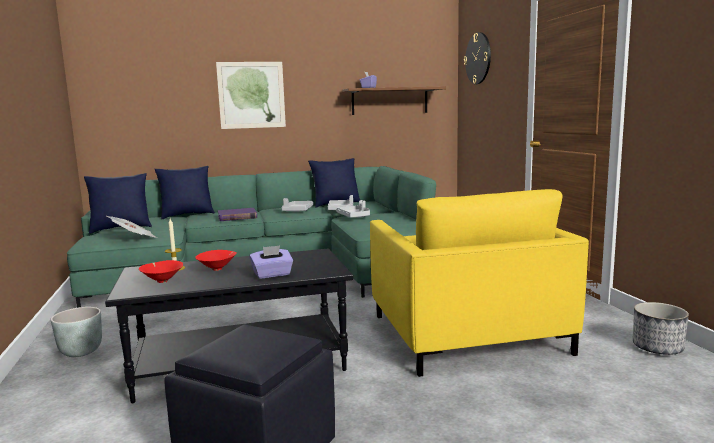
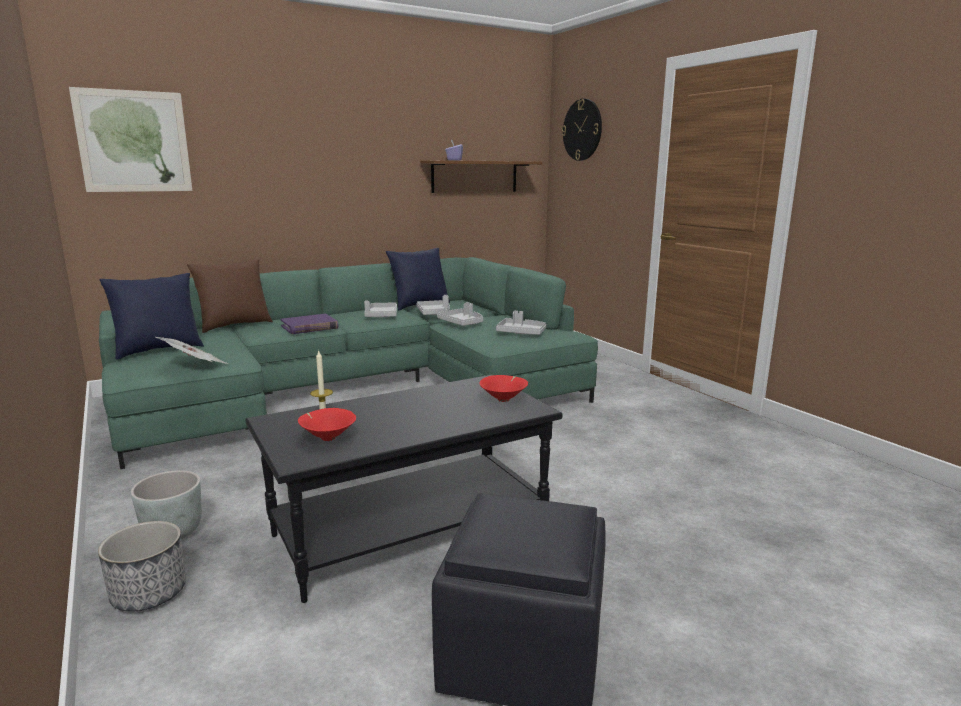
camera: 15 degrees left, 5 degrees up
(187, 215) = (234, 325): blue pillow -> brown pillow
(218, 269) = (384, 414): red bowl -> red bowl (504, 399)
(251, 95) = (308, 164): picture -> picture (134, 141)
(272, 275) = (465, 419): purple tissue box -> none
(395, 224) = (521, 333): none -> grey tray
(466, 334) = (644, 464): yellow armchair -> none
(657, 348) = (840, 464): planter -> planter (148, 593)

